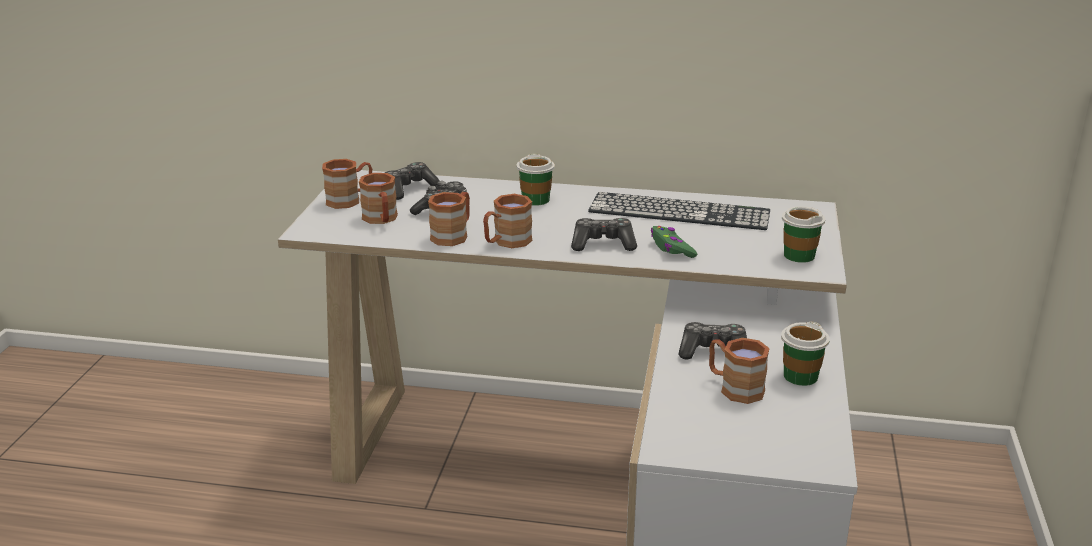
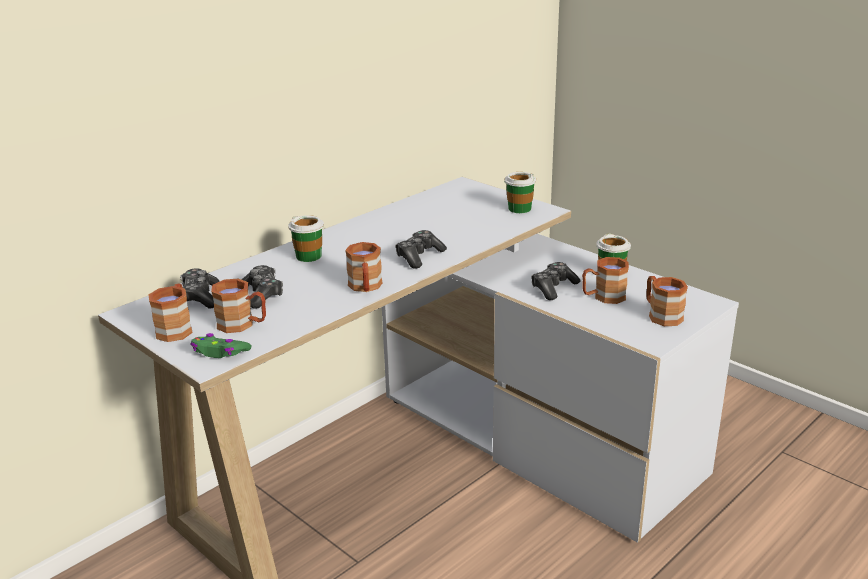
camera: 55 degrees left, 0 degrees up
(453, 235) = (320, 303): brown mug -> brown mug (661, 315)
(671, 248) = (458, 238): green game controller -> green game controller (220, 352)
(679, 211) = (406, 219): keyboard -> none

